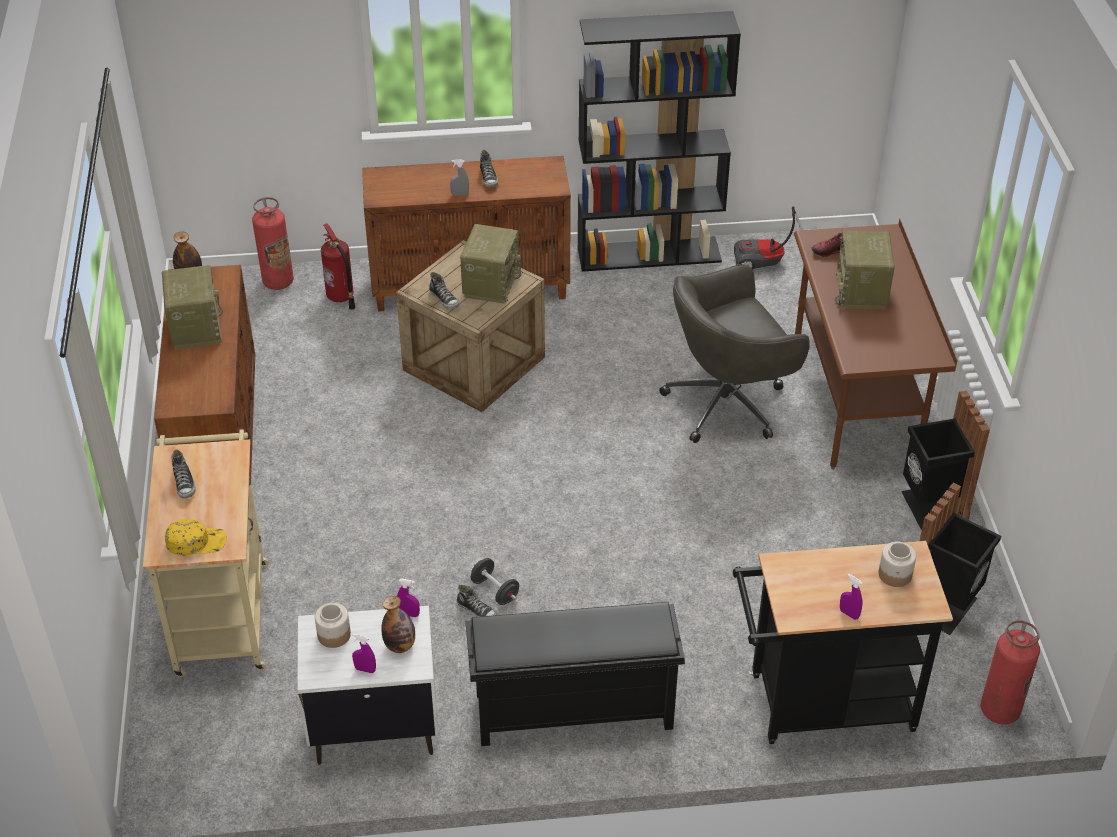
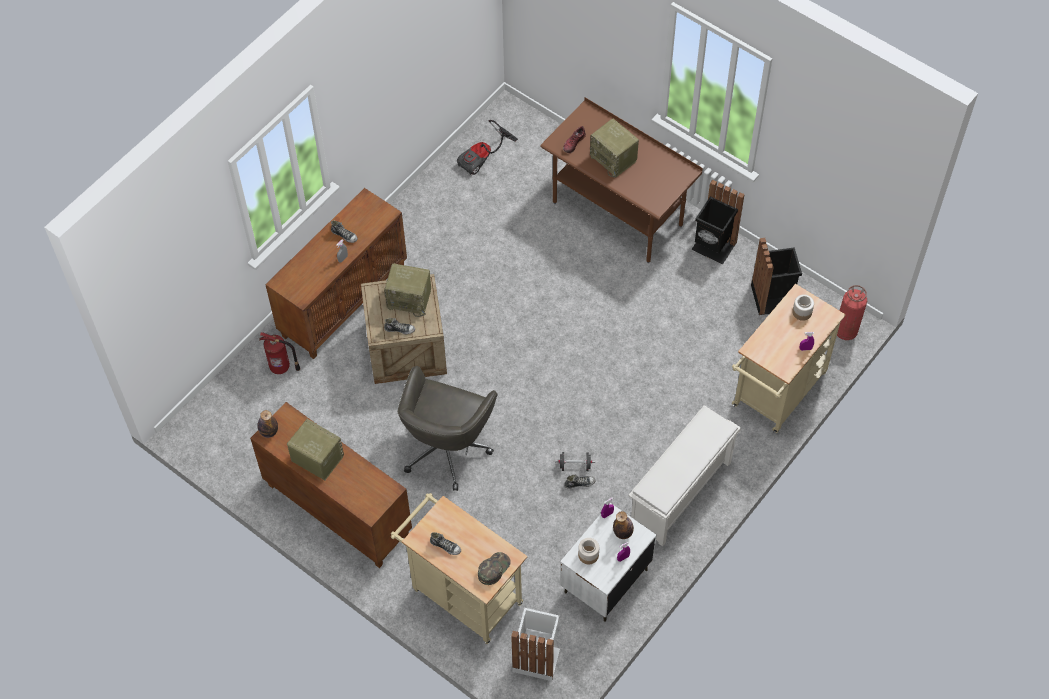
camera: 45 degrees left, 15 degrees up
(196, 541) = (493, 569): yellow cap -> green cap
(204, 734) = (536, 657): none -> white trash can
(278, 282) = (232, 387): fire extinguisher -> none
(490, 283) = (410, 299): radio -> radio turned 135 degrees clockwise
(572, 712) = (680, 494): black shoe rack -> white shoe rack
(649, 254) = (413, 201): black bookcase -> none
(728, 403) = (559, 264): grey office chair -> grey office chair (447, 447)
(821, 705) = (775, 394): black cart -> beige cart

